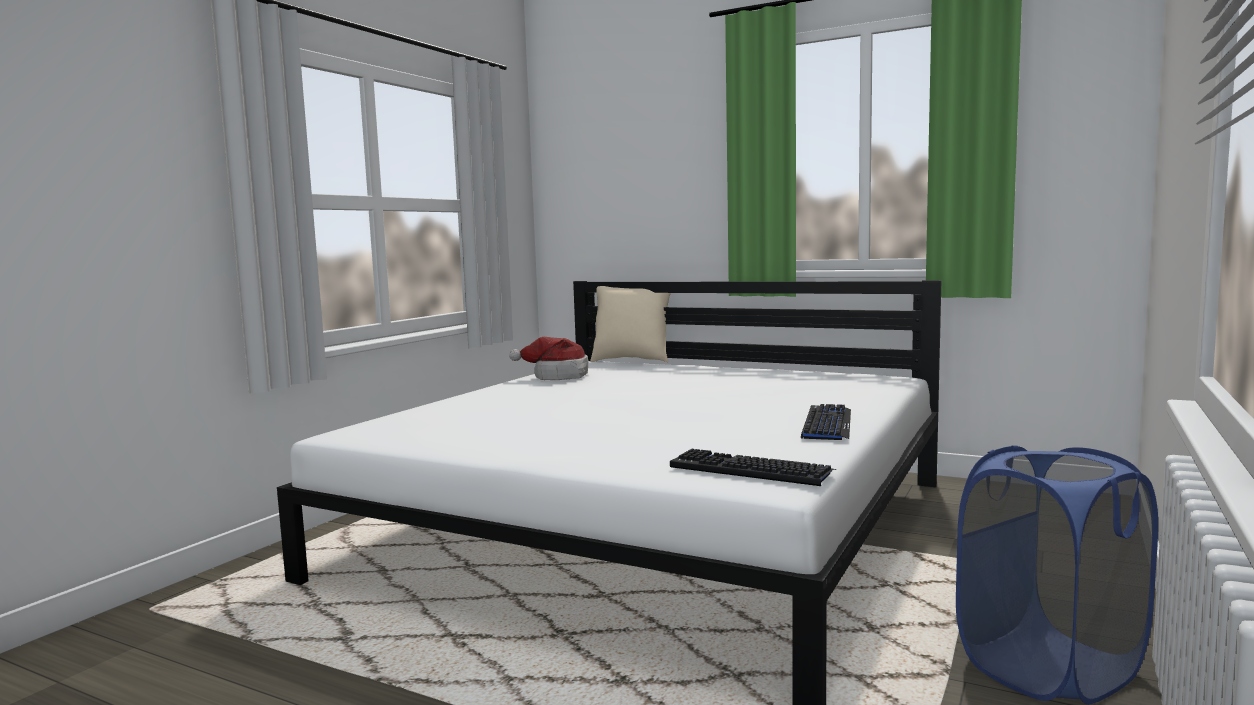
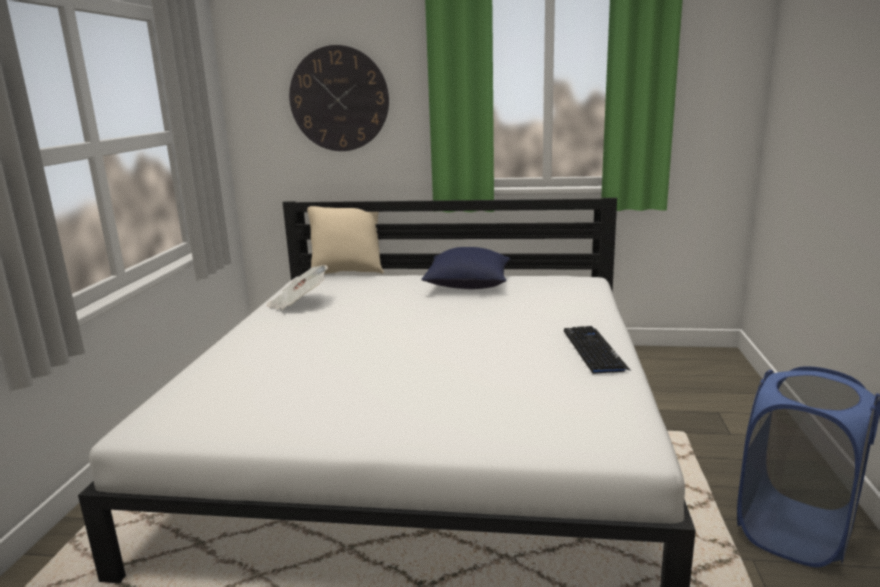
camera: 20 degrees left, 10 degrees up
(558, 376) = (298, 304): hat -> newspaper
(640, 175) = (339, 99): none -> wall clock
(748, 374) = (467, 285): none -> blue pillow
(750, 470) = (593, 426): keyboard -> none

